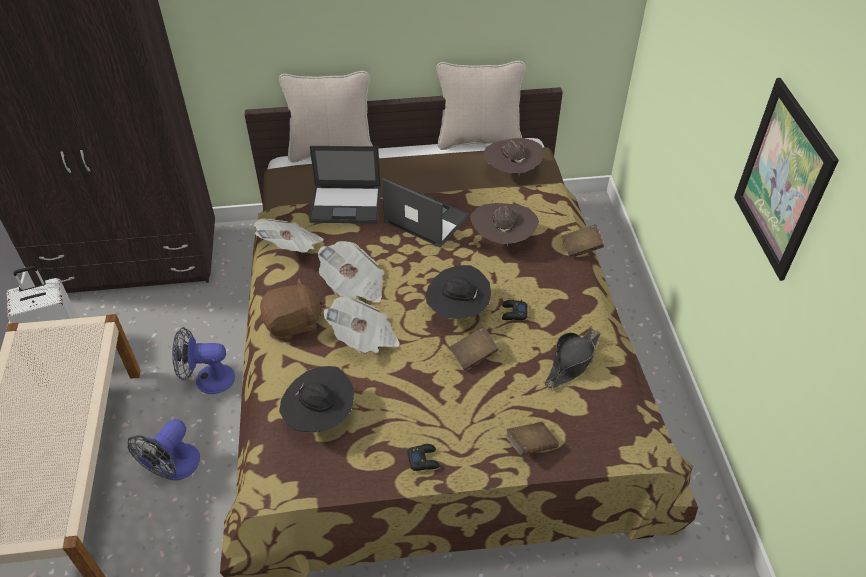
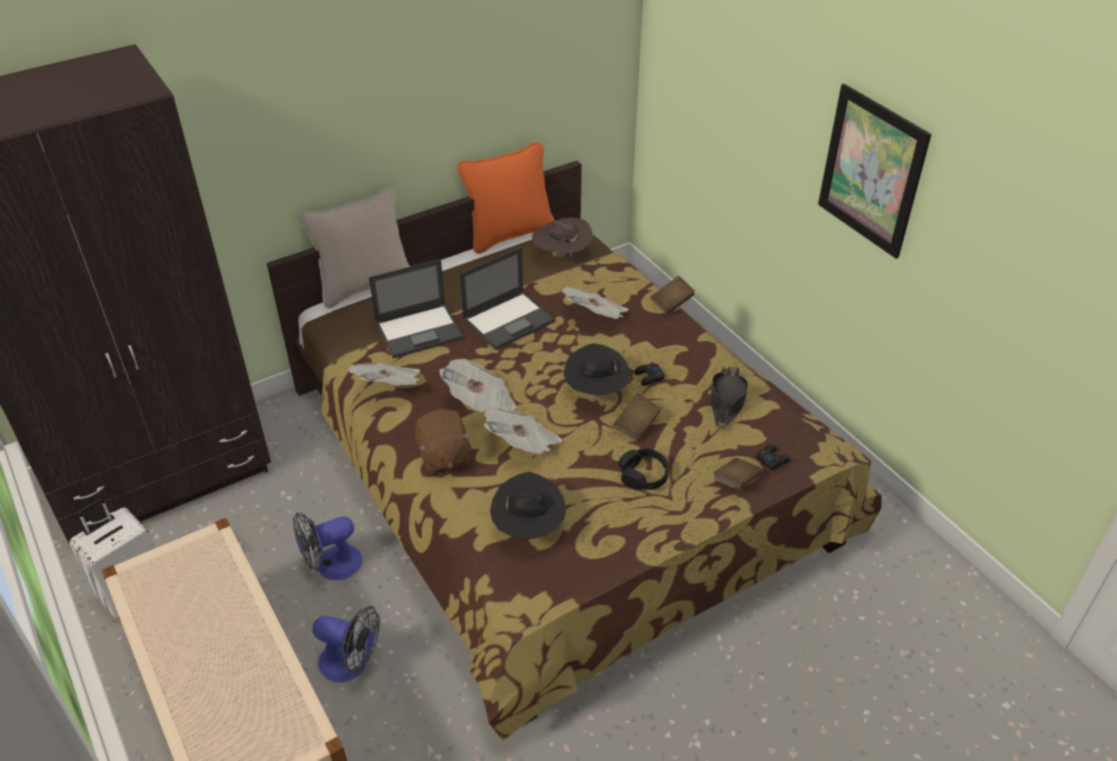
camera: 25 degrees left, 5 degrees down
(174, 468) = (351, 664): fan -> fan turned 75 degrees counterclockwise
(294, 324) = (443, 456): brown plush toy -> brown plush toy turned 120 degrees clockwise
(423, 459) = (651, 528): black game controller -> black game controller (772, 459)
(425, 218) = (509, 320): laptop -> laptop turned 135 degrees clockwise
(449, 406) = (643, 475): none -> black headphones
(478, 140) = (509, 235): beige pillow -> orange pillow
(502, 239) = (596, 316): brown hat -> newspaper

